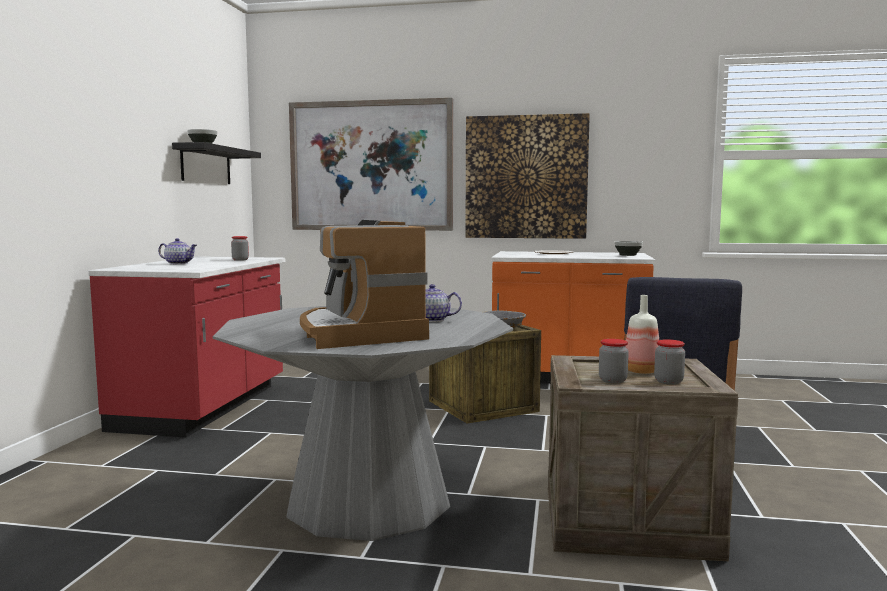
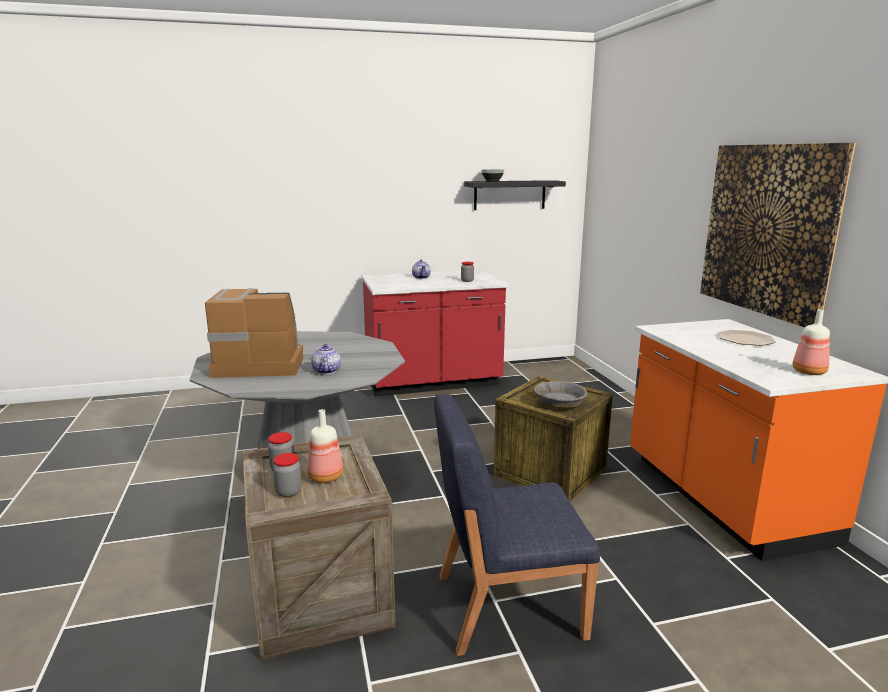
camera: 65 degrees right, 10 degrees up
(359, 333) = (258, 364): coffee machine -> coffee machine turned 45 degrees clockwise
(371, 166) = (648, 198): picture -> none
(627, 255) = (809, 372): bowl -> bottle

